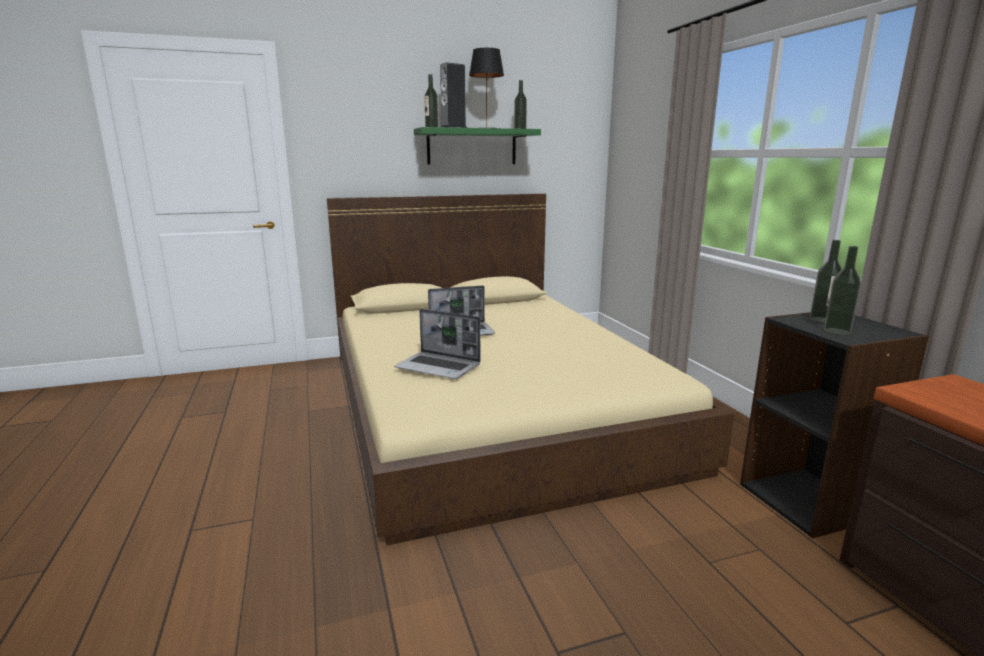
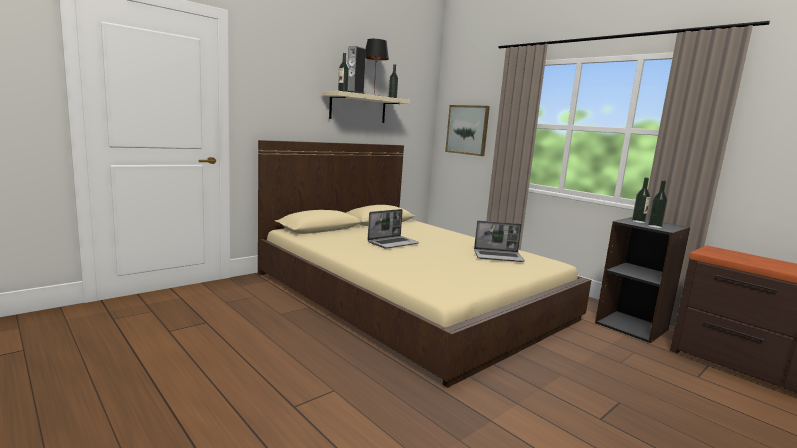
camera: 25 degrees left, 5 degrees down
(439, 367) = (418, 265): laptop -> laptop (498, 256)
(472, 147) = (358, 108): green shelf -> beige shelf
(639, 166) = (467, 130): none -> picture

